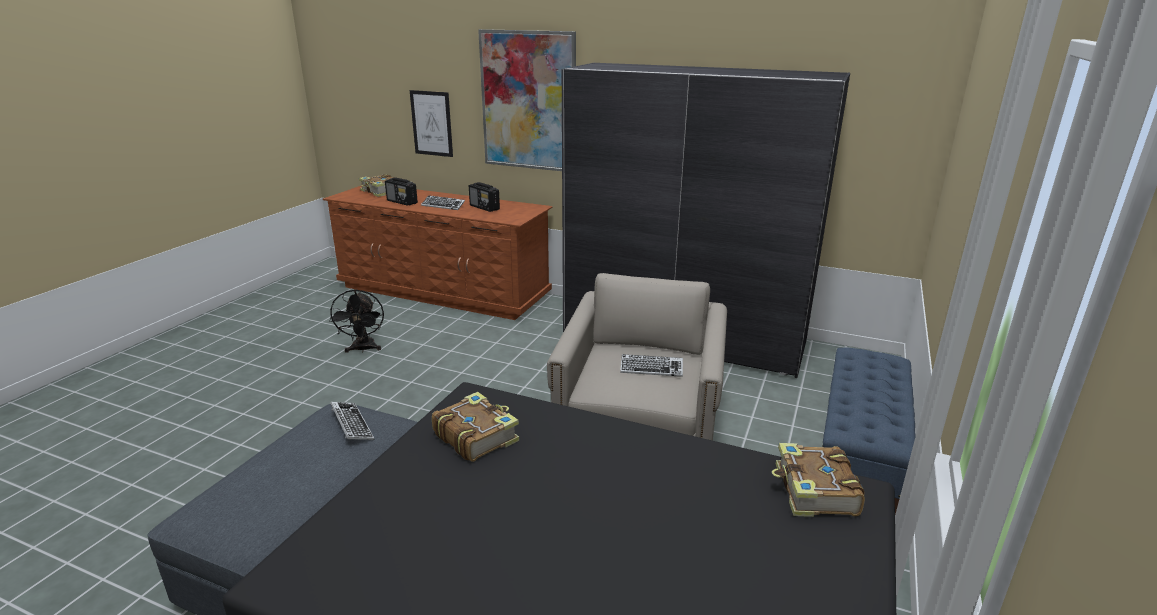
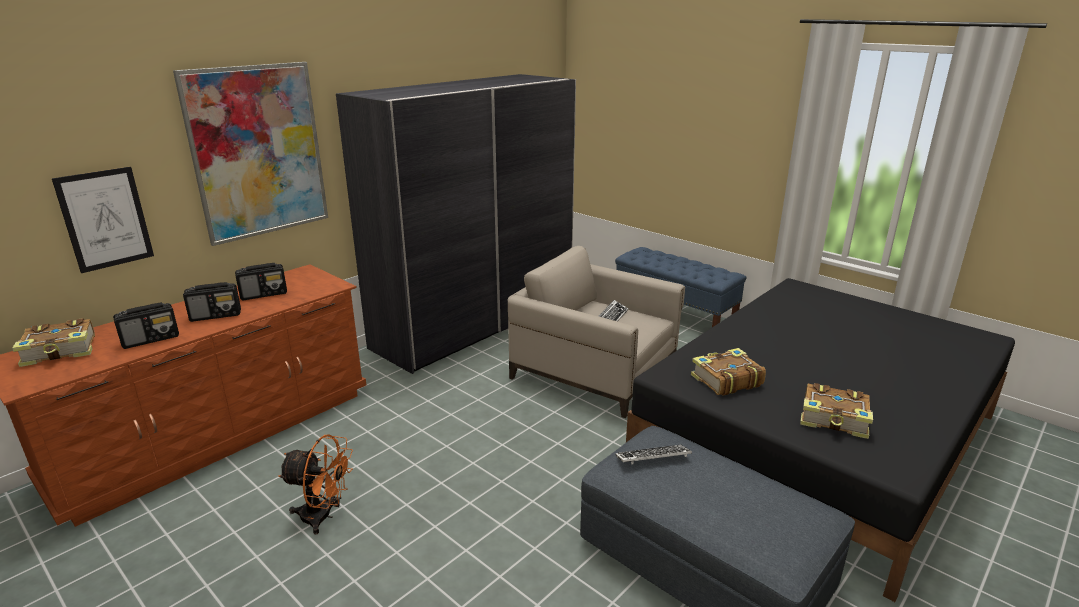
camera: 70 degrees left, 0 degrees up
(363, 349) = (323, 516): black fan -> orange fan
(443, 206) = (216, 315): keyboard -> radio
(814, 491) = (796, 294): book -> book (834, 420)

